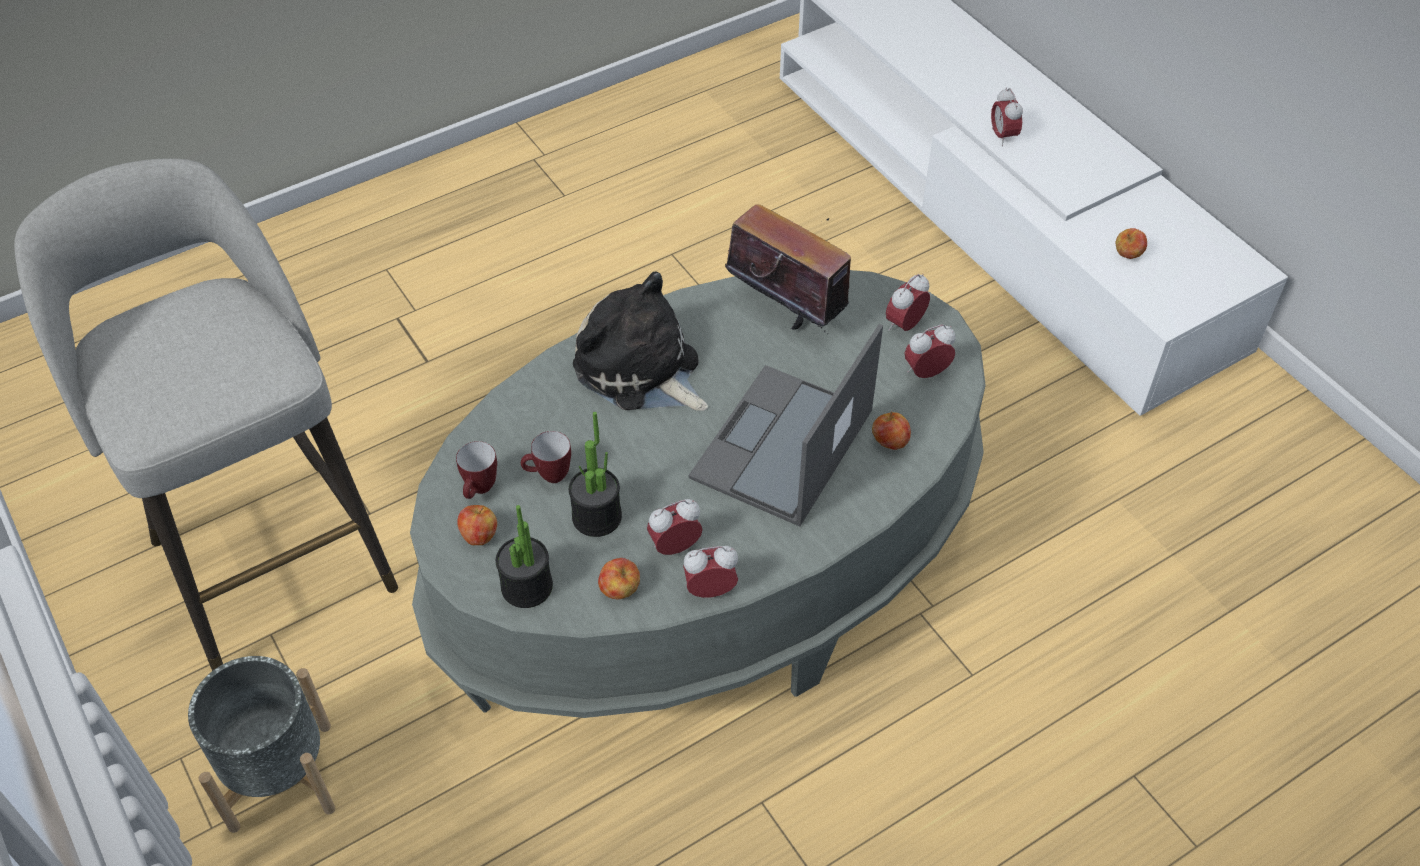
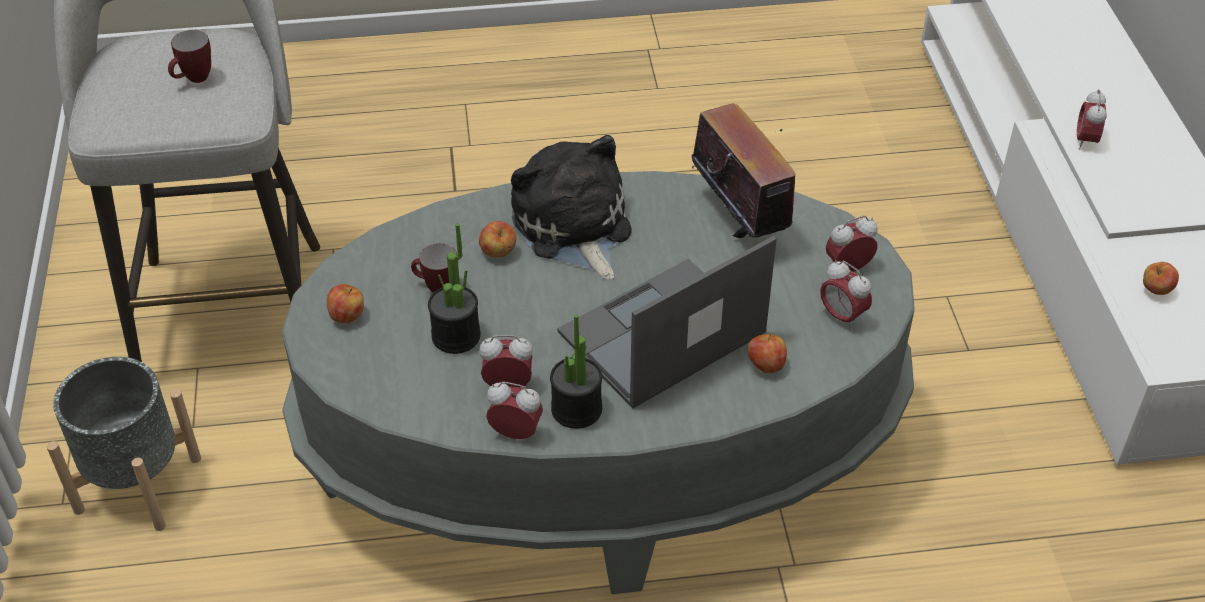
camera: 25 degrees right, 5 degrees down
(480, 491) = (371, 280): mug -> mug (194, 80)
(527, 587) = (360, 371): potted plant -> potted plant (576, 409)
(620, 590) = (437, 403): apple -> apple (498, 253)
(926, 372) = (842, 316): alarm clock -> alarm clock turned 135 degrees counterclockwise

